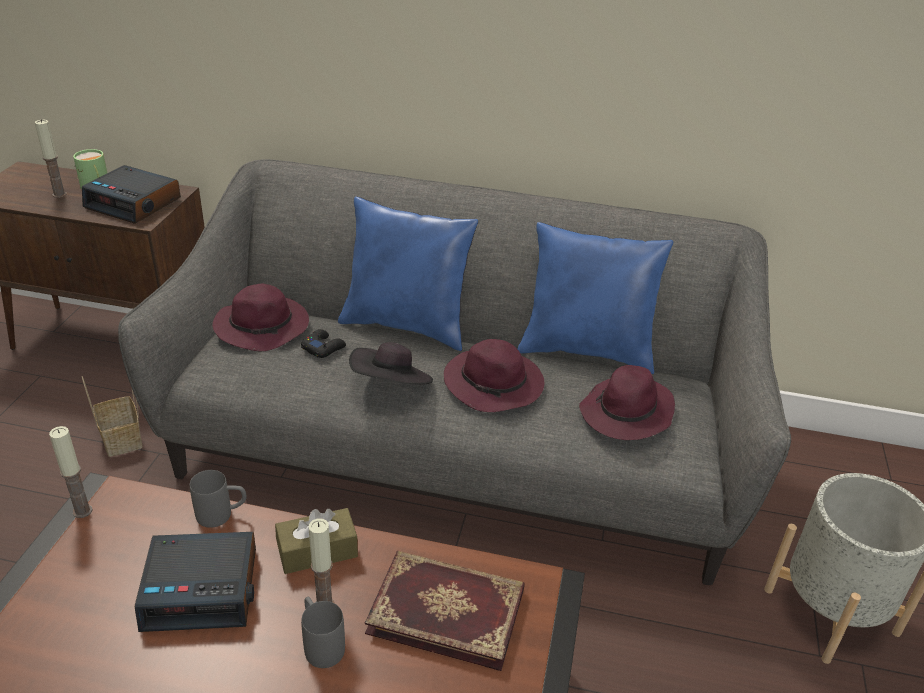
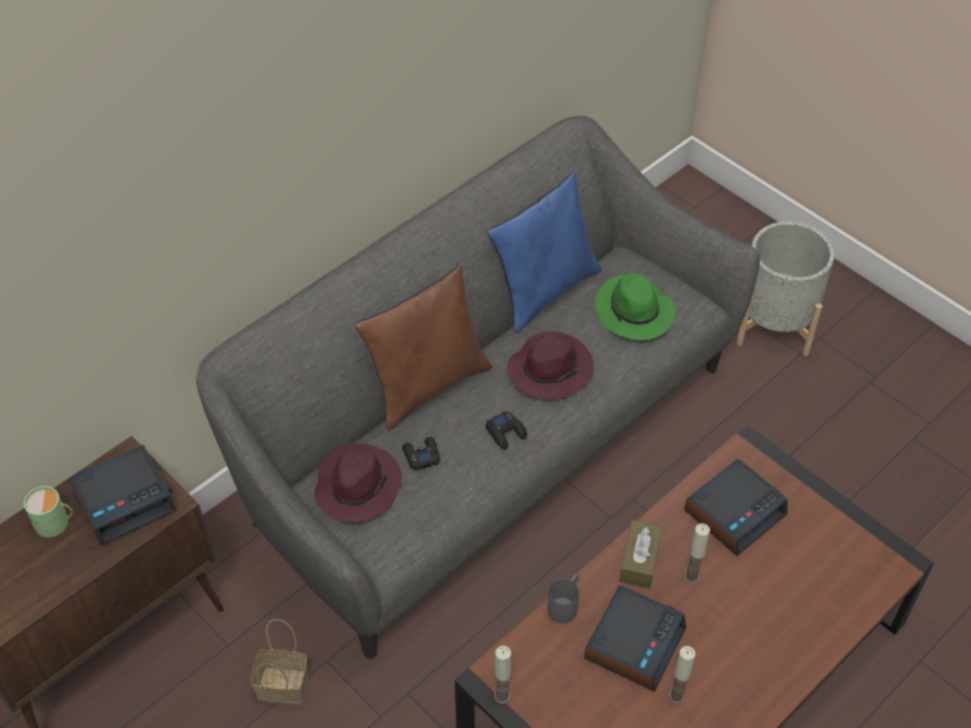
camera: 55 degrees left, 15 degrees up
(59, 194) = (47, 560): candle -> candle (676, 696)
(320, 643) = (722, 592): grey mug -> none
(391, 385) = (506, 433): black hat -> black game controller
(407, 325) = (427, 385): blue pillow -> brown pillow
(447, 610) = (734, 511): book -> alarm clock
(626, 414) = (635, 312): purple hat -> green hat

